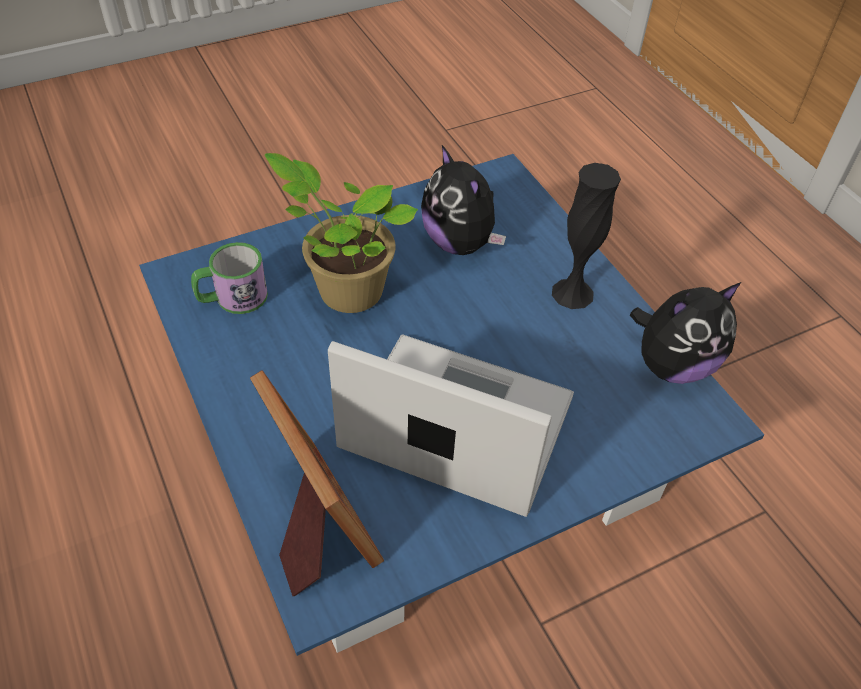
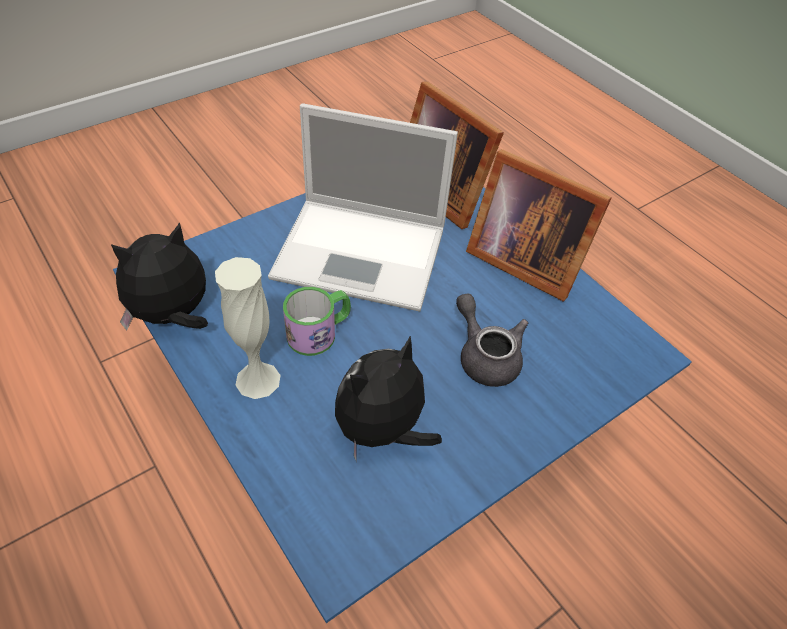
camera: 170 degrees right, 0 degrees up
(232, 298) = (584, 335): mug -> mug (319, 332)
(252, 393) = (521, 259): none -> picture frame
(345, 290) = (485, 356): potted plant -> grey teapot
(460, 242) = (382, 431): plush toy -> plush toy turned 90 degrees counterclockwise
(572, 293) = (258, 380): black vase -> white vase

